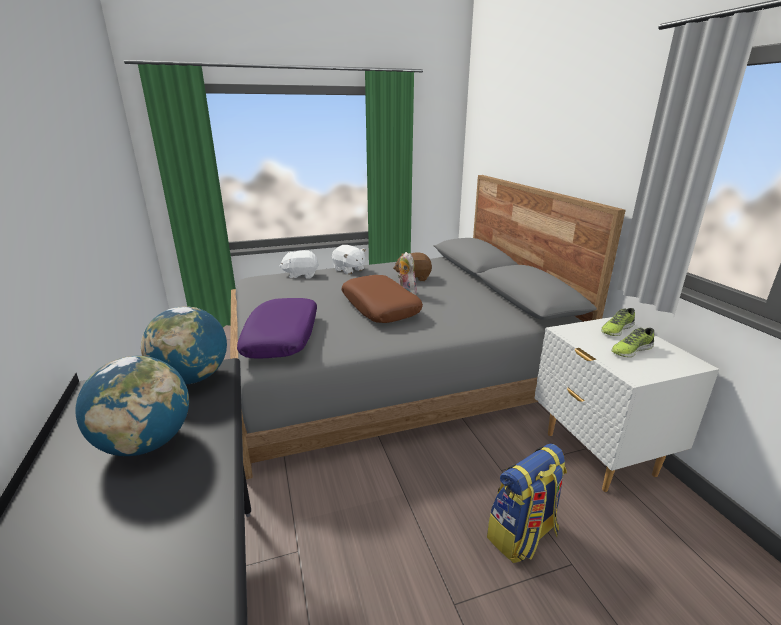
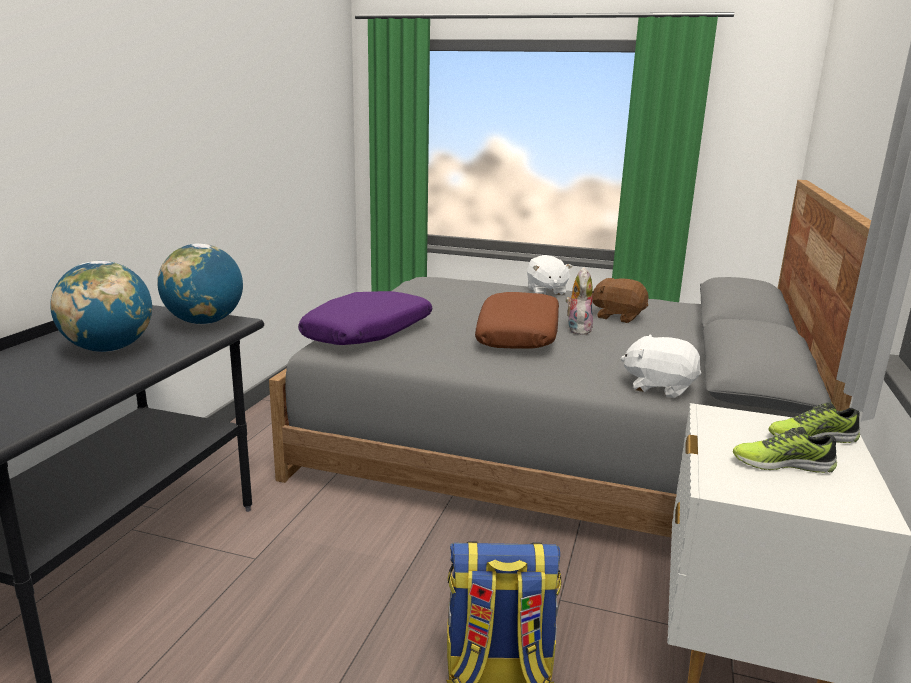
camera: 35 degrees right, 5 degrees down
(301, 275) = (477, 285): white plush toy -> white plush toy (659, 387)

